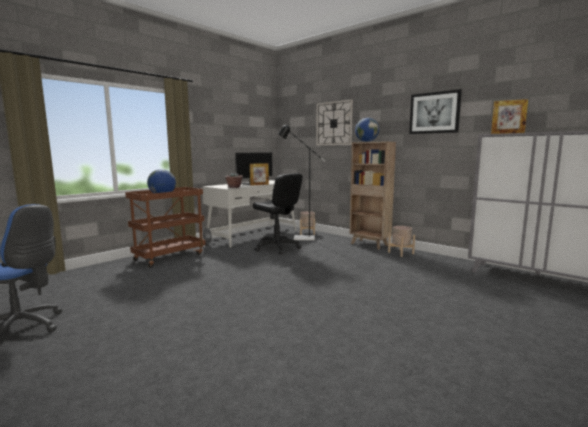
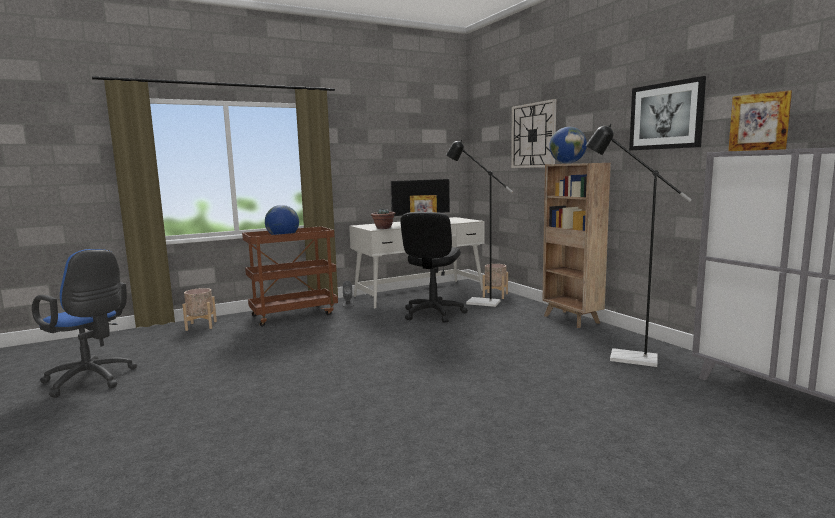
camera: 20 degrees right, 0 degrees up
(277, 248) = (433, 313): black office chair -> black office chair turned 45 degrees clockwise
(401, 253) = (608, 337): beige planter -> beige planter (201, 326)
(421, 264) = (623, 357): none -> black floor lamp

